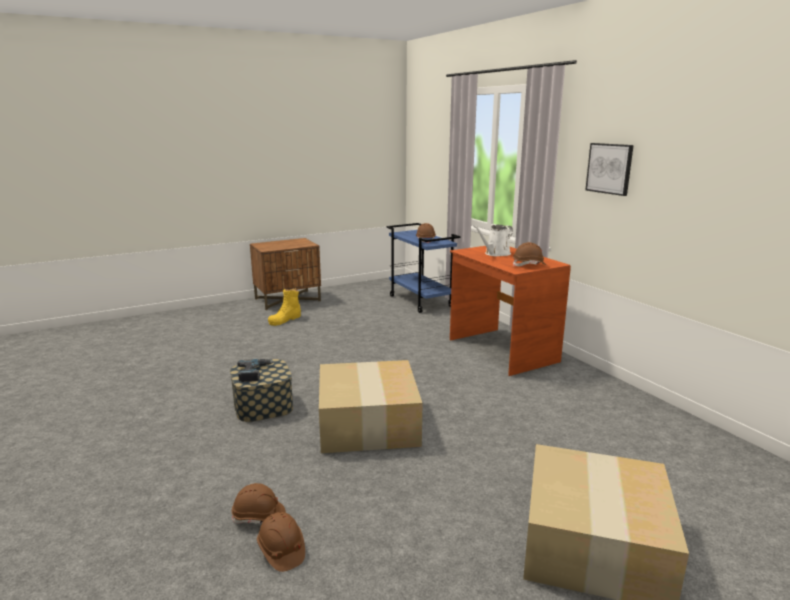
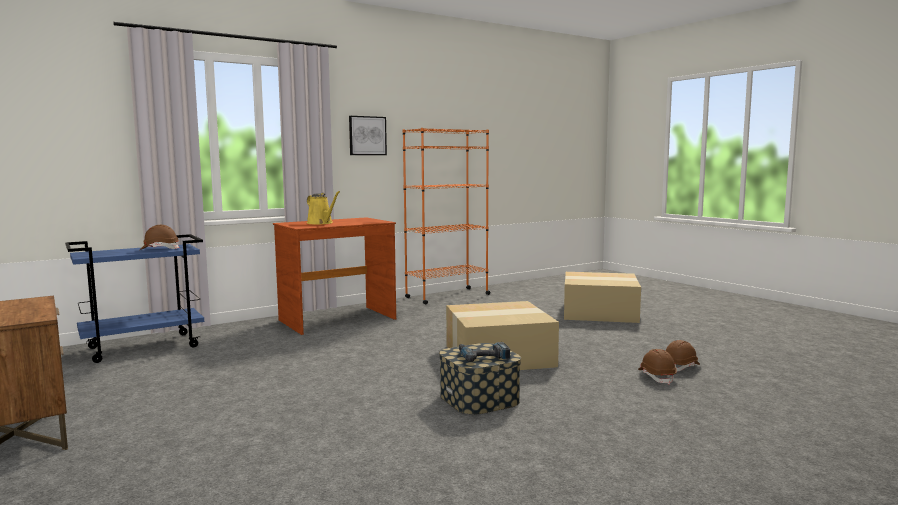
camera: 95 degrees left, 10 degrees down
(285, 320) = (154, 423): yellow boot -> none
(495, 254) = (321, 223): white watering can -> yellow watering can
(529, 265) = (367, 220): brown hard hat -> none
(647, 408) = (447, 296): none -> orange bookcase

